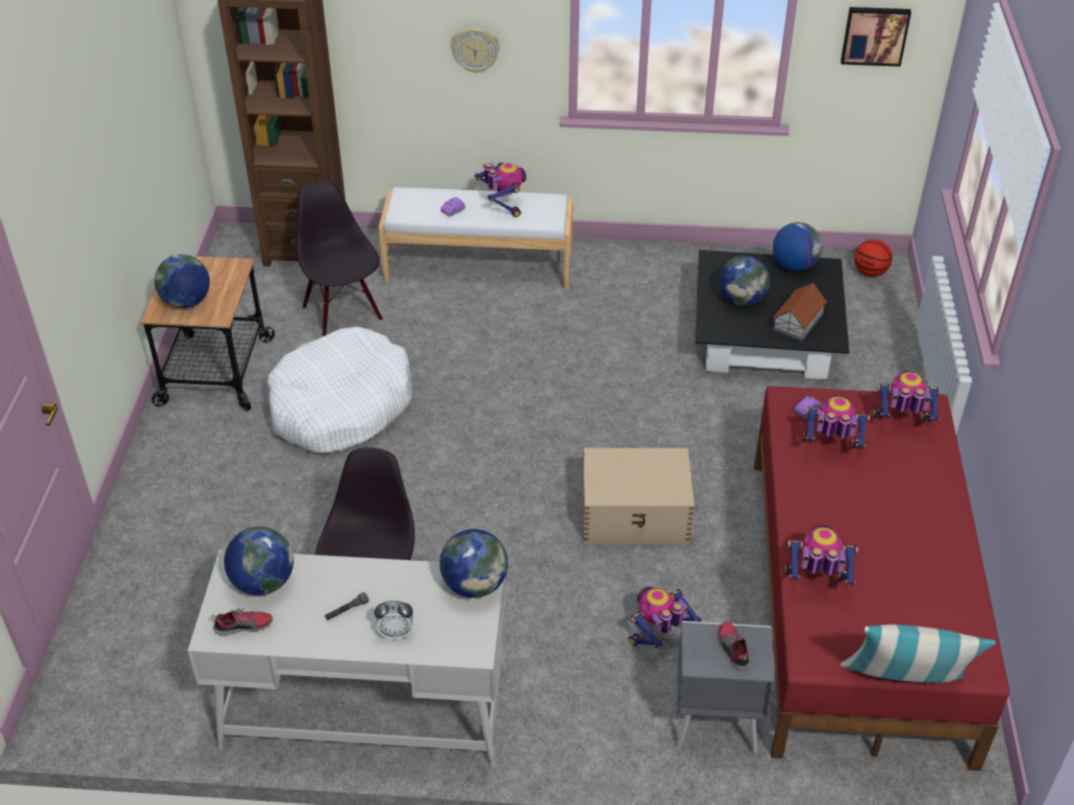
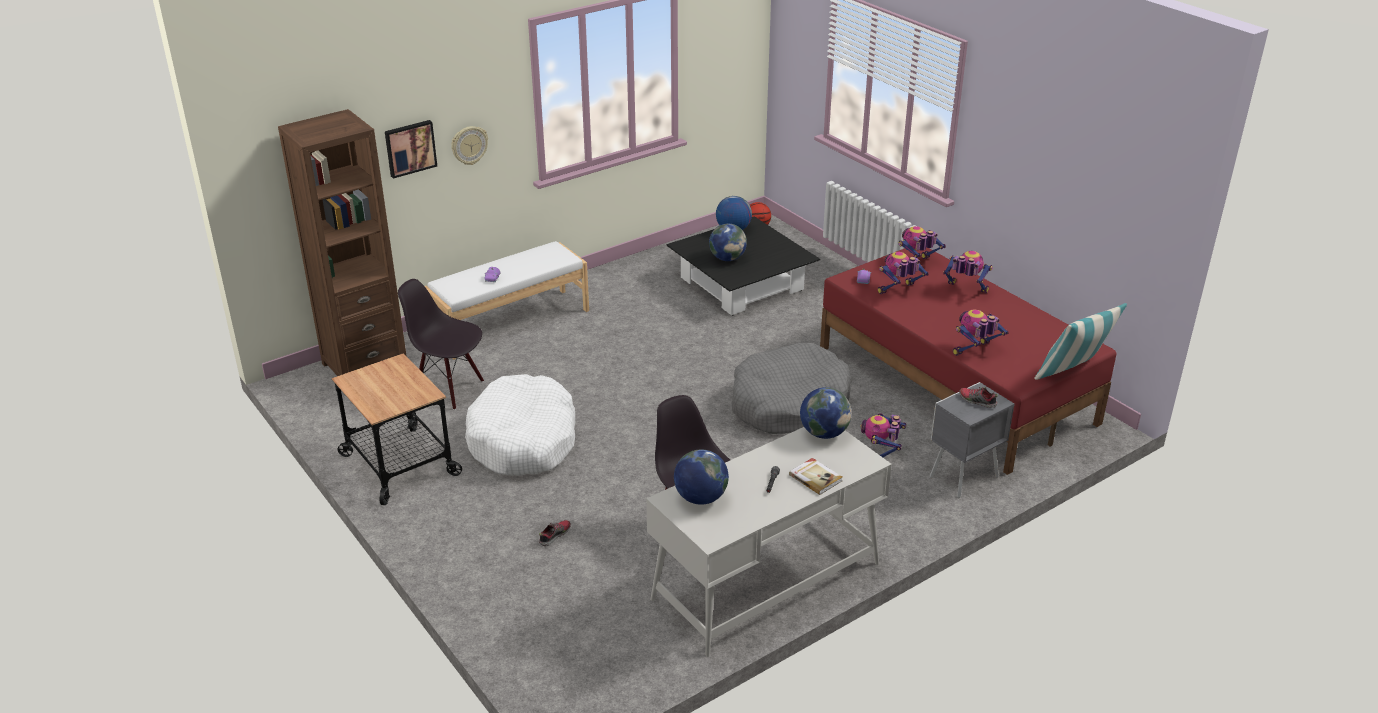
camera: 40 degrees left, 10 degrees down
(186, 302) = (390, 397): globe -> none
(244, 626) = (723, 524): shoe -> shoe (554, 535)
(396, 633) = (815, 477): alarm clock -> book
(502, 206) = (523, 262): toy robot -> toy robot (965, 290)
(636, 514) = (788, 404): beige storage box -> grey dog bed
(797, 322) = (773, 256): toy house -> none
(874, 35) = (724, 54): picture -> picture (410, 148)

